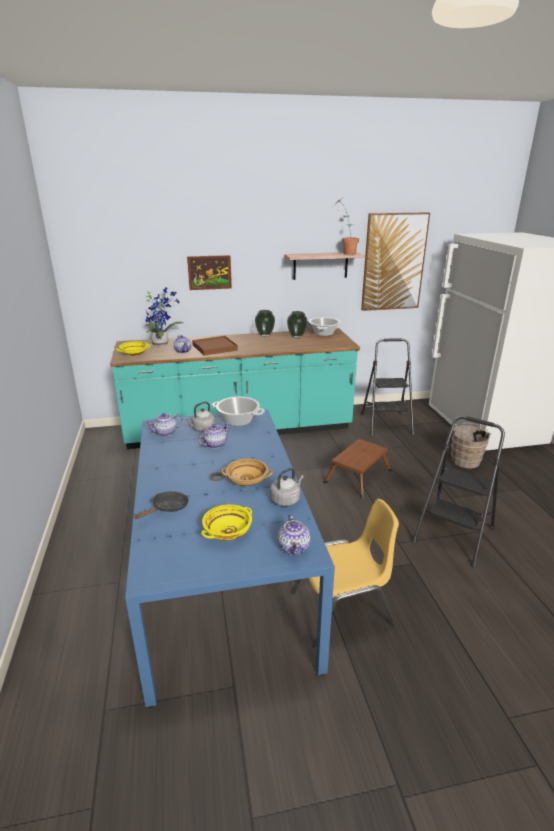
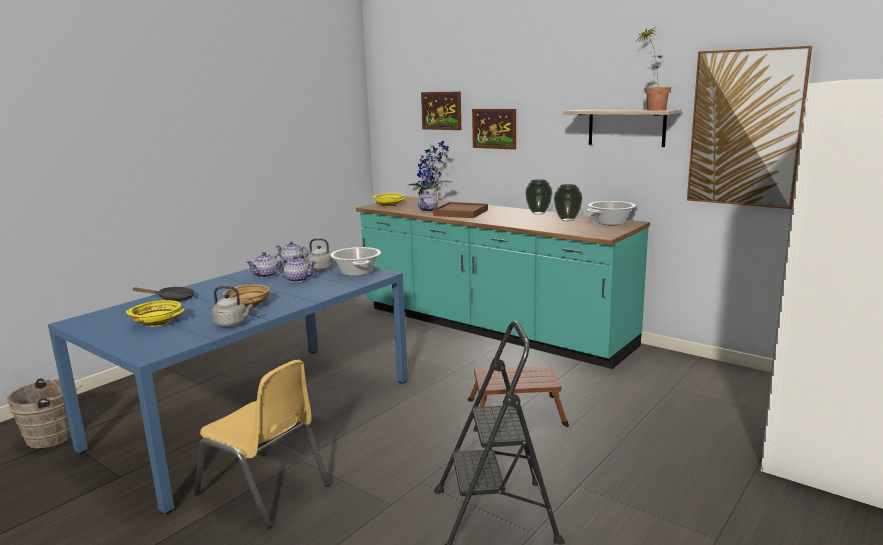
camera: 50 degrees right, 10 degrees down
(151, 259) = (441, 110): none -> picture
(294, 547) = (156, 346): teapot -> teapot (267, 275)
(386, 422) = (680, 383): black step ladder -> none
(465, 459) = (704, 466): brown bucket -> brown bucket (56, 435)

